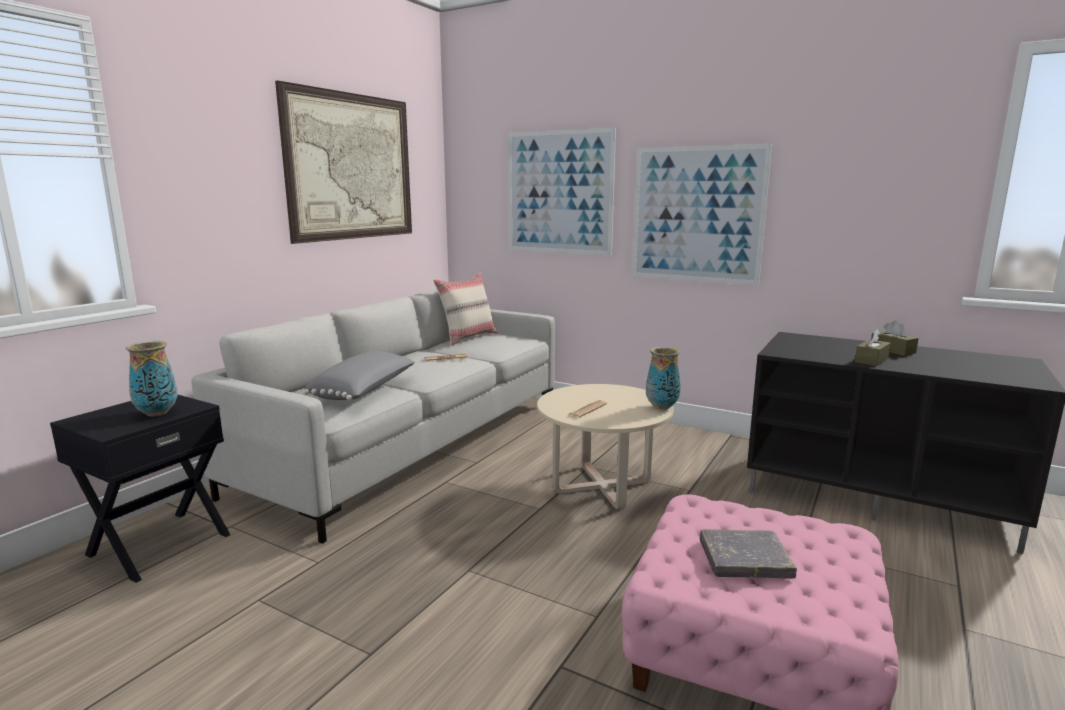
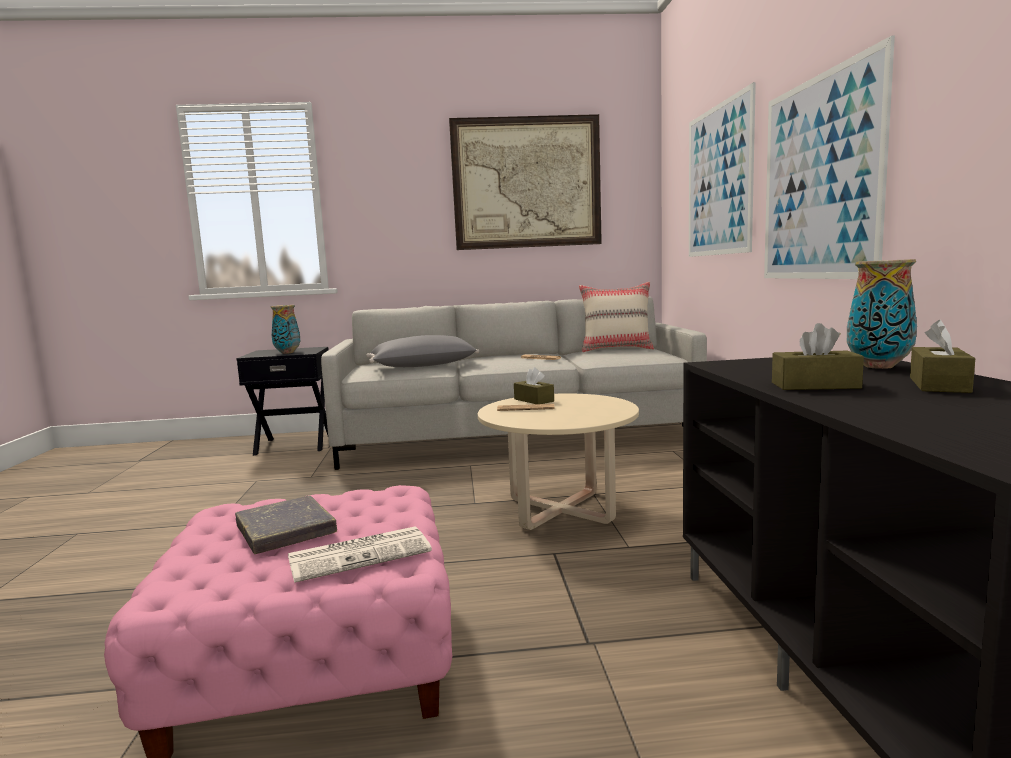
camera: 55 degrees right, 5 degrees down
(562, 401) = (534, 400): none -> brown tissue box
(662, 407) = (592, 422): vase -> vase (879, 366)
(820, 541) = (361, 554): none -> newspaper

